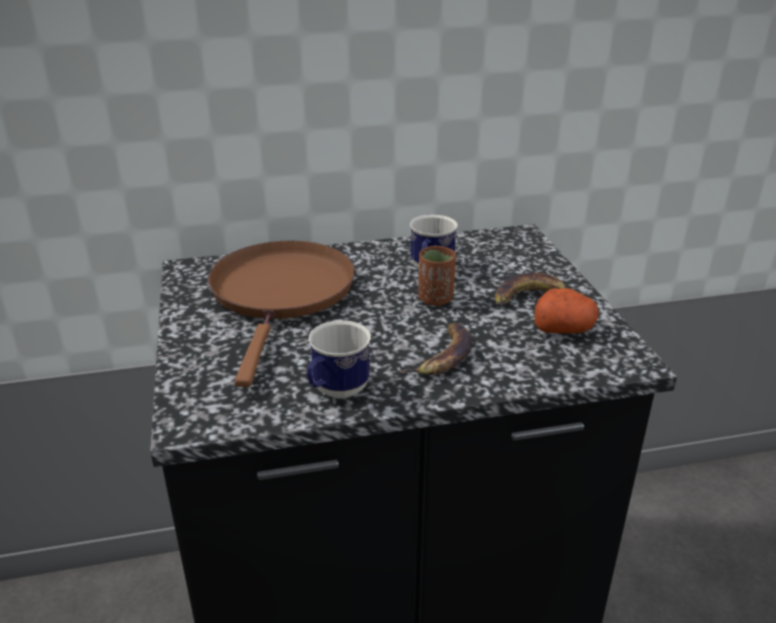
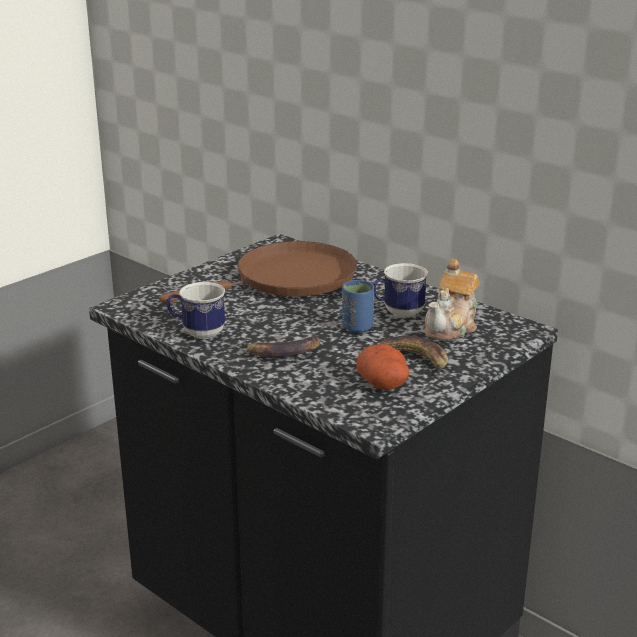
camera: 55 degrees right, 5 degrees down
(435, 299) = (357, 327): brown cup -> blue cup
(486, 259) = (452, 327): none -> teapot

